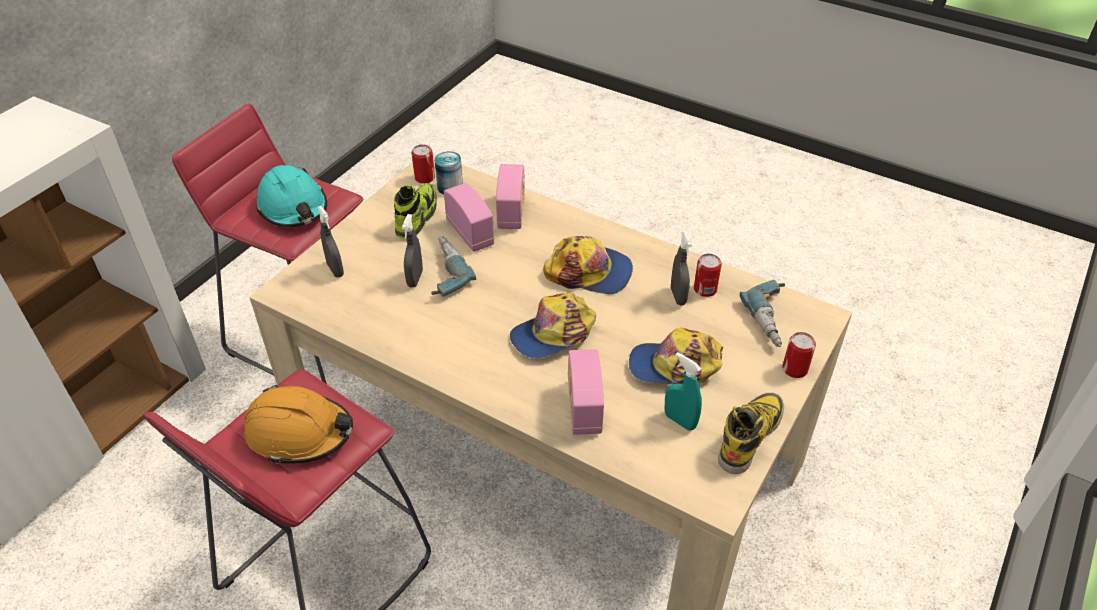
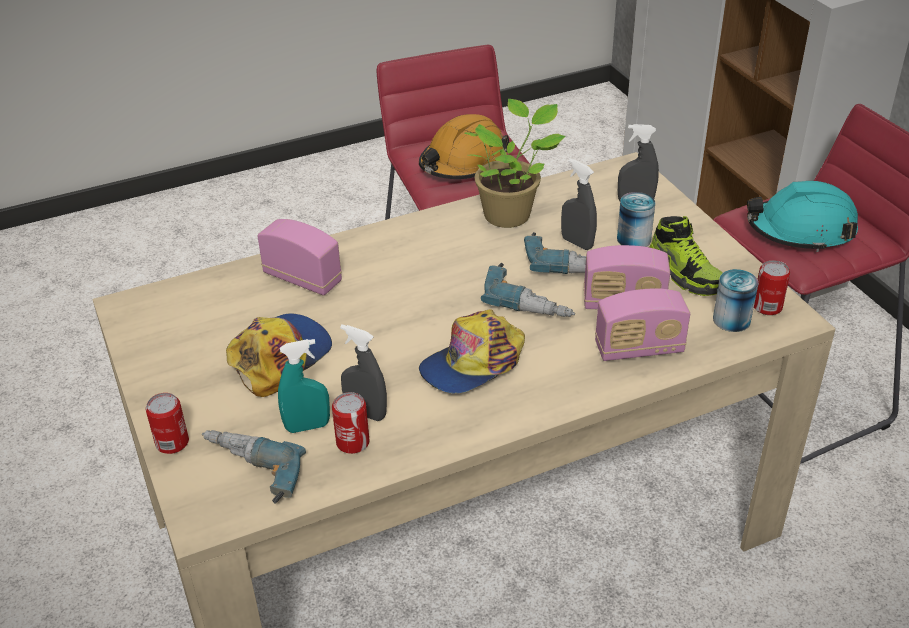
camera: 125 degrees right, 5 degrees down
(388, 254) = (633, 239): none -> can
(400, 330) = (510, 214): none -> potted plant
(502, 274) = (530, 300): none -> power drill
(511, 212) = (639, 349): radio -> radio turned 45 degrees counterclockwise
(553, 333) = (409, 298): cap -> none
(680, 421) = (220, 326): turquoise spray bottle -> turquoise spray bottle (307, 426)
(750, 435) = (151, 361): boot -> none

